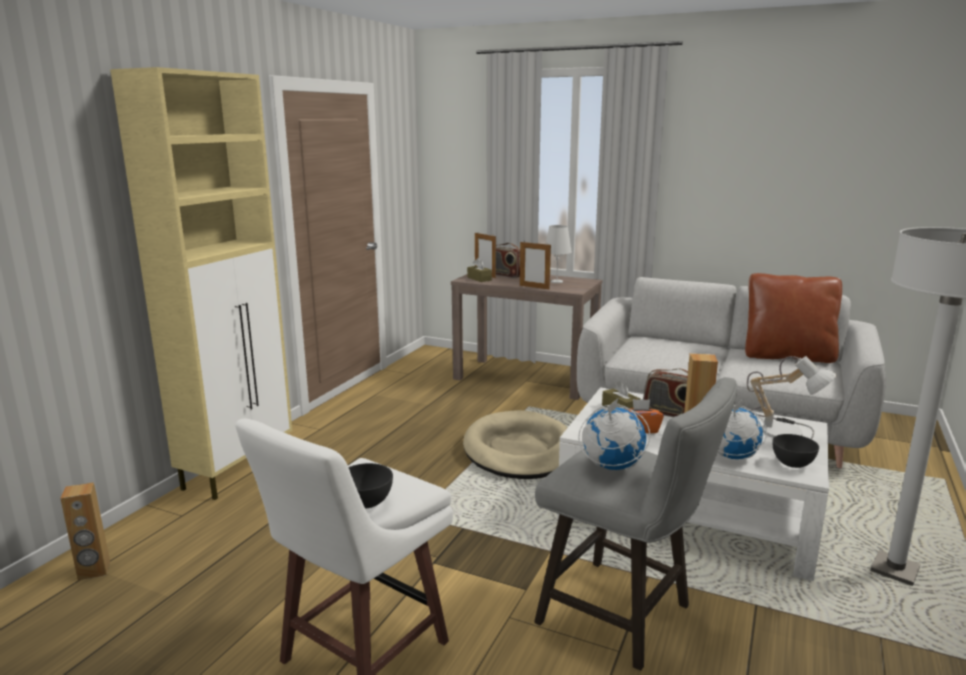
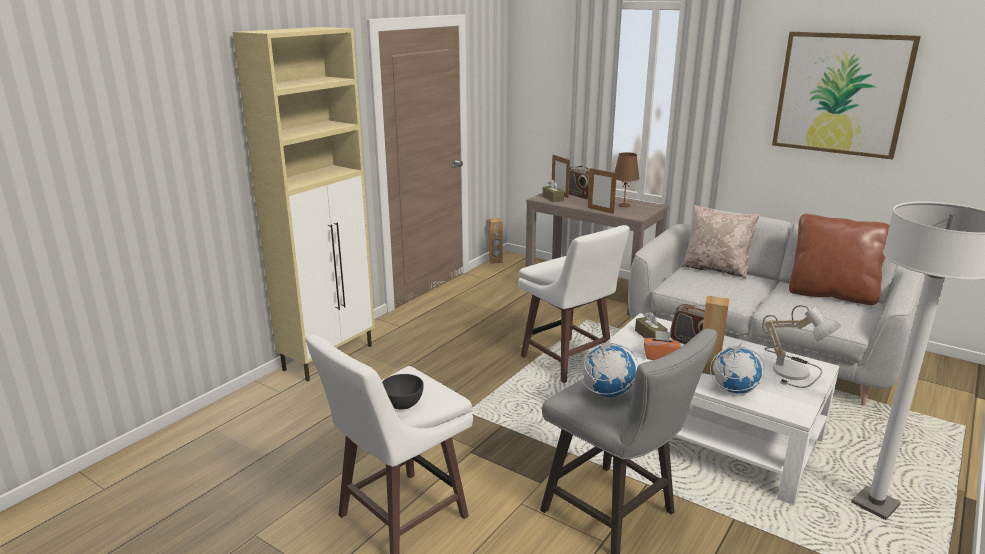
camera: 10 degrees right, 5 degrees up
(94, 571) = (212, 430): brown speaker -> brown speaker (495, 261)
(520, 450) = (567, 361): beige dog bed -> white stool
(556, 281) = (623, 205): white table lamp -> brown table lamp
(663, 340) = (716, 269): none -> beige pillow
(773, 153) = (841, 94): none -> picture
(792, 464) = (787, 402): grey bowl -> none

